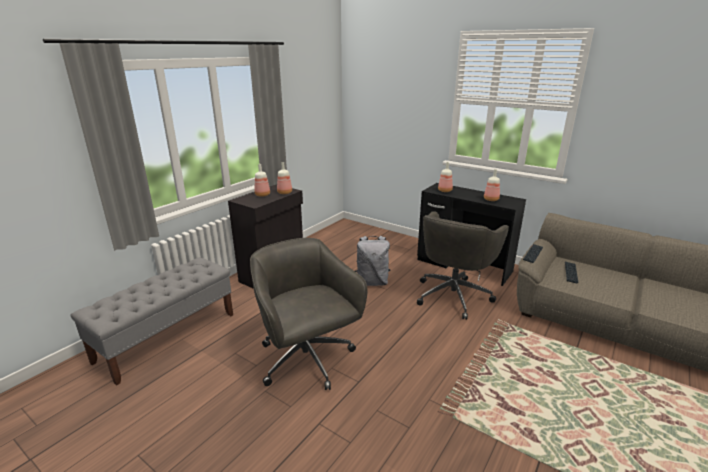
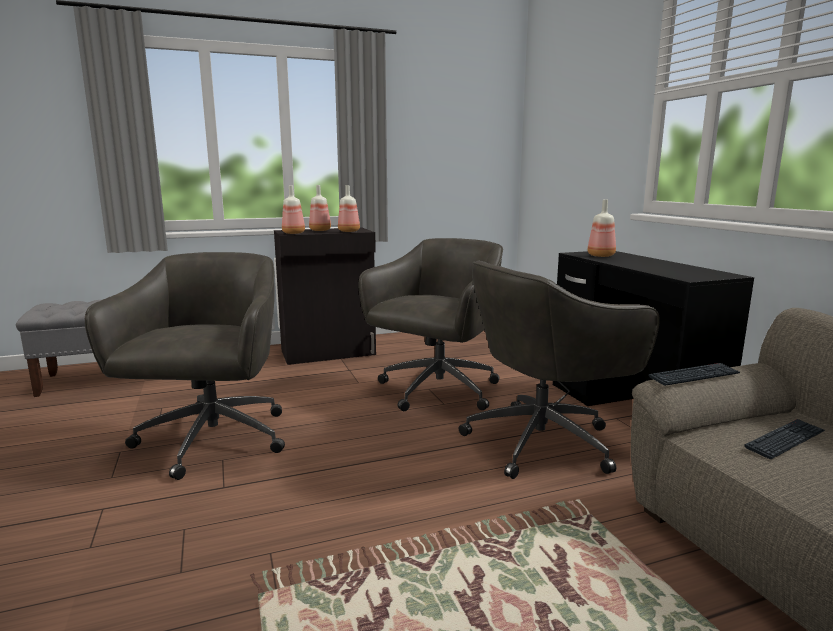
camera: 35 degrees right, 10 degrees down
(372, 282) = (436, 391): grey backpack -> grey office chair
(490, 199) = (667, 269): bottle -> bottle (294, 233)

